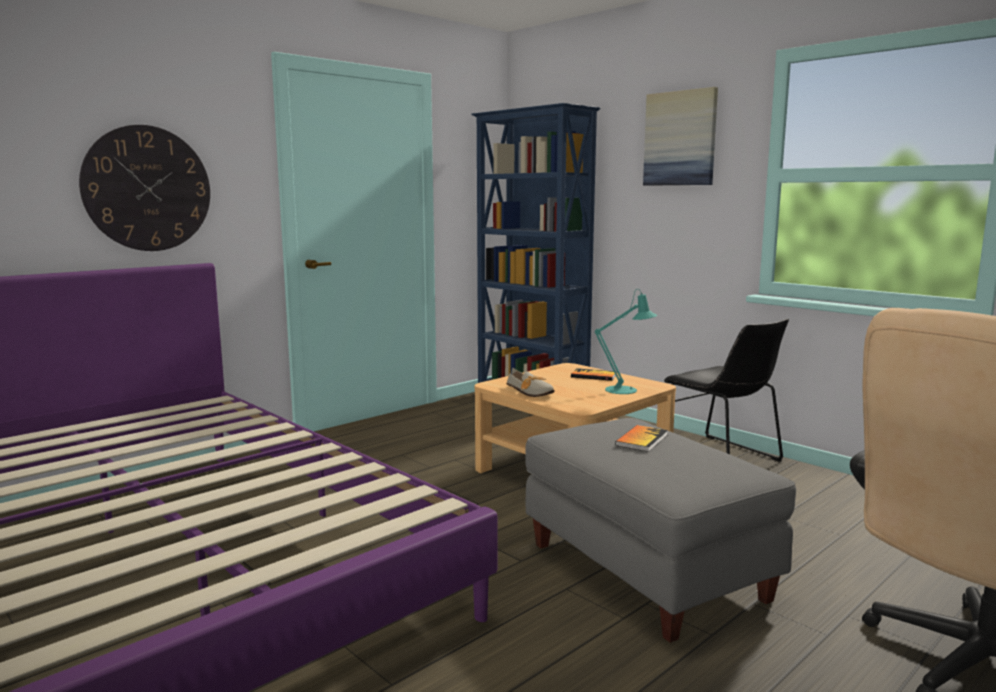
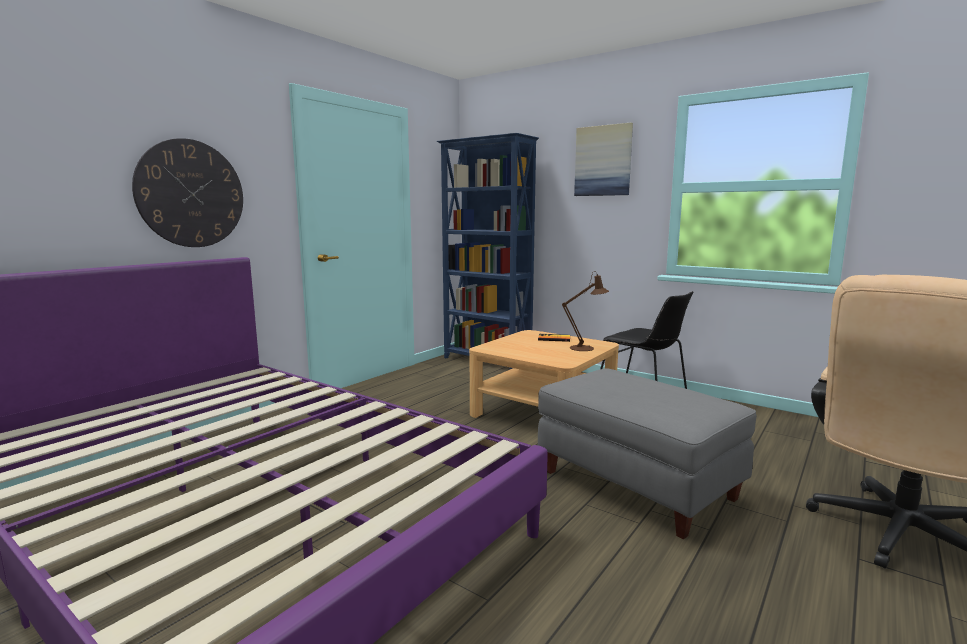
camera: 10 degrees left, 0 degrees up
(531, 393) = (517, 353): shoe -> none
(626, 390) = (585, 348): turquoise table lamp -> brown table lamp
(642, 440) = (631, 384): book -> none

